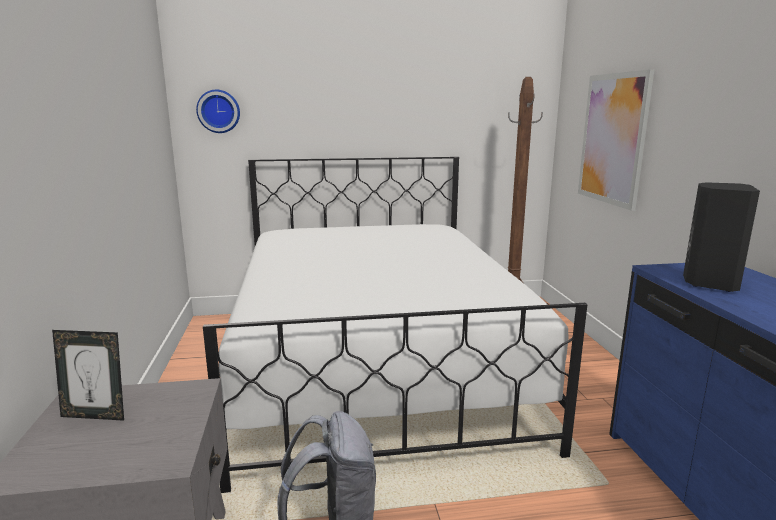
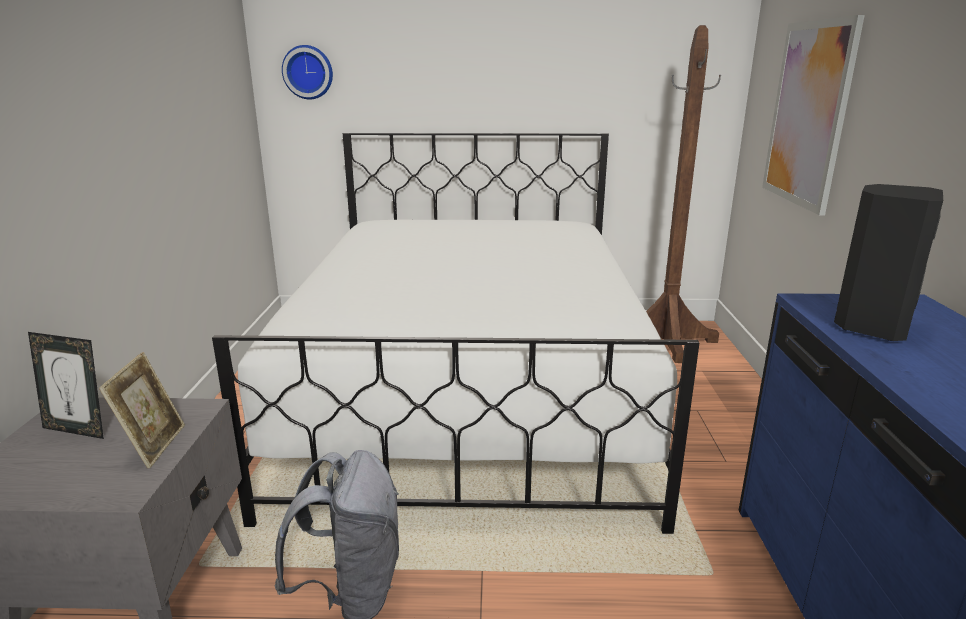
camera: 10 degrees right, 5 degrees up
(174, 421) = (153, 445): none -> picture frame

